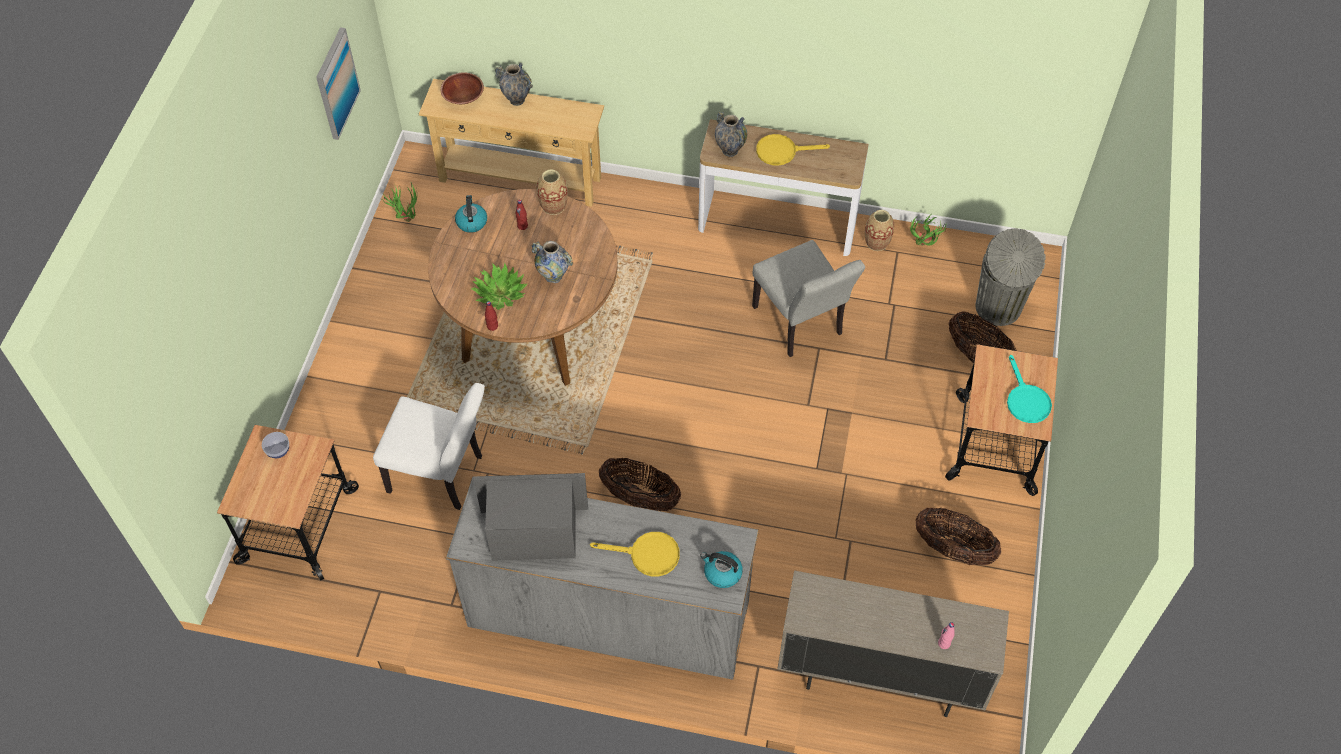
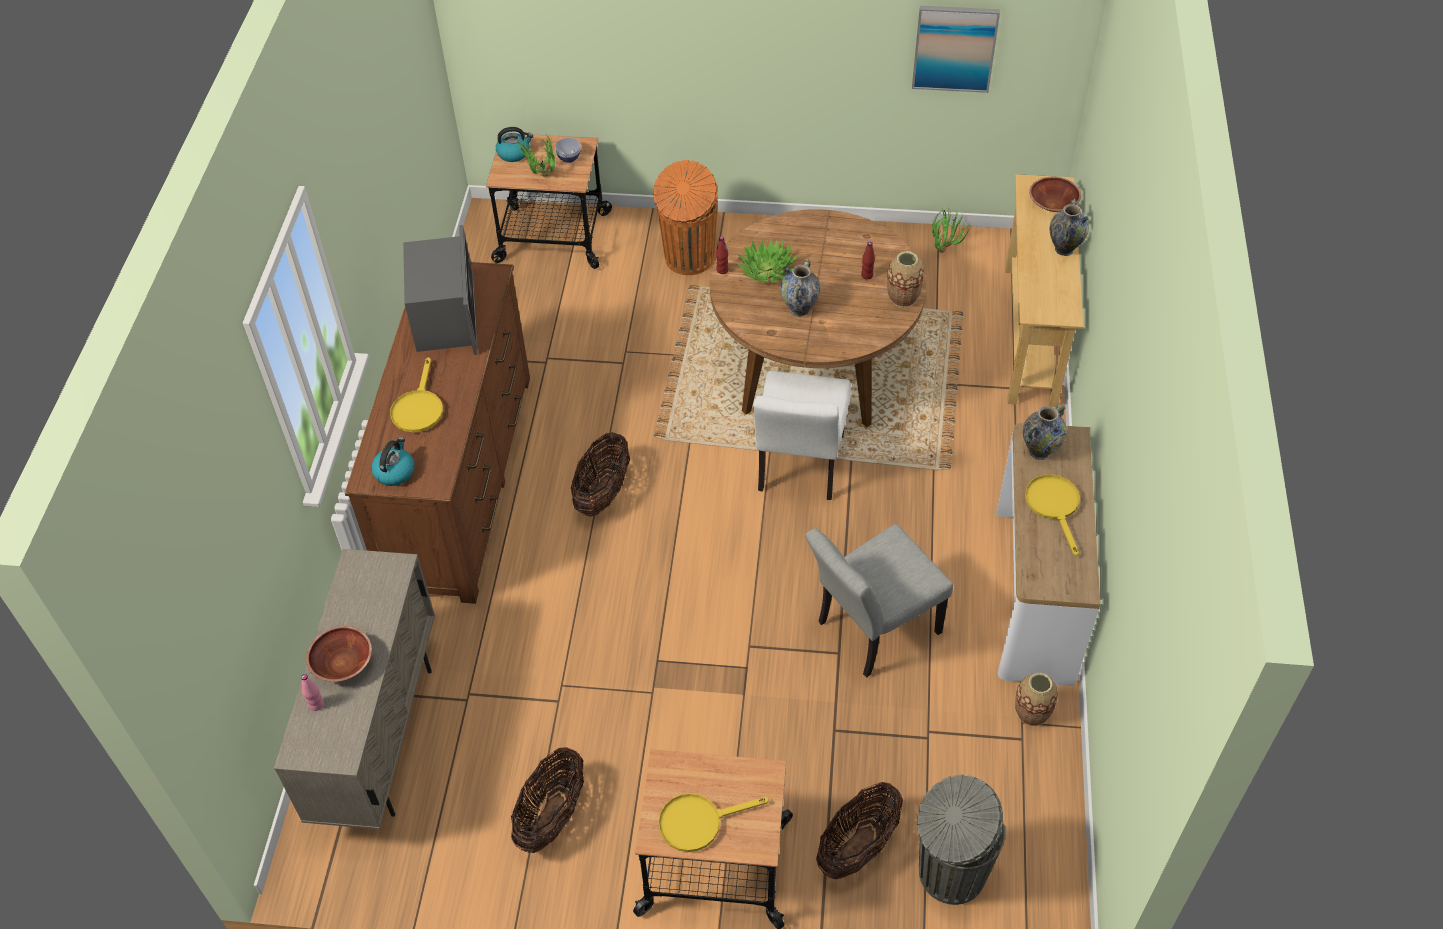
camera: 85 degrees right, 5 degrees down
(364, 410) = (688, 259): none -> orange trash can
(442, 476) = (617, 329): white chair -> white chair (799, 469)
(471, 222) = (863, 234): kettle -> kettle (514, 153)
(608, 614) = (460, 481): grey dresser -> brown dresser
(905, 624) = (343, 664): none -> brown bowl
(924, 247) = (1039, 773): potted plant -> potted plant (541, 178)
(1025, 400) = (698, 821): turquoise frying pan -> yellow frying pan

